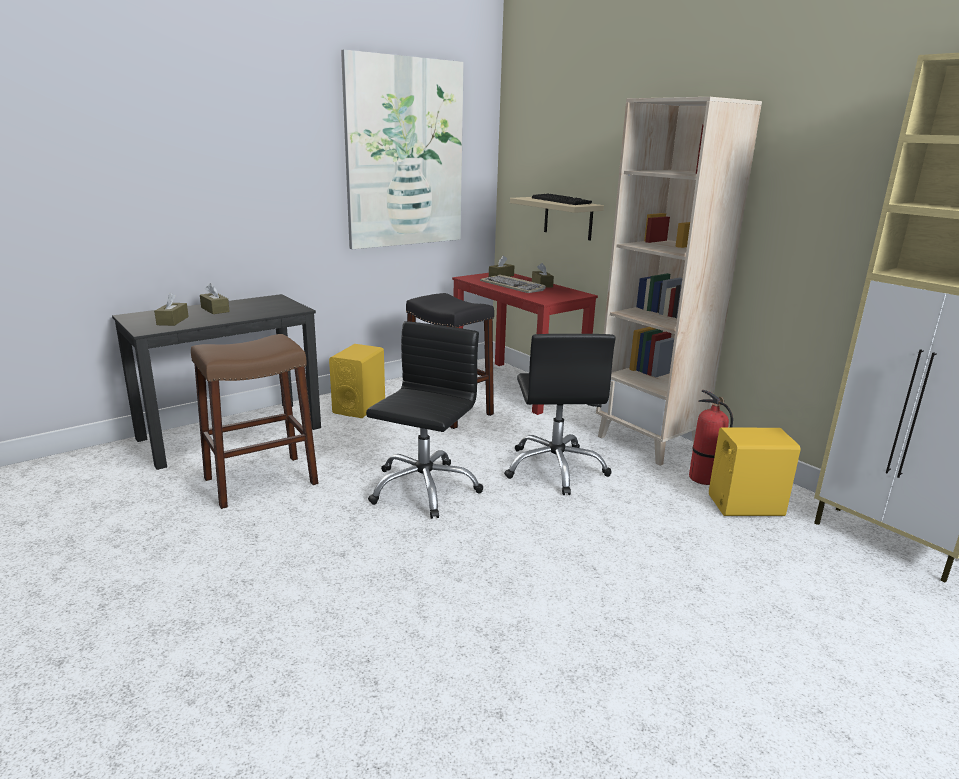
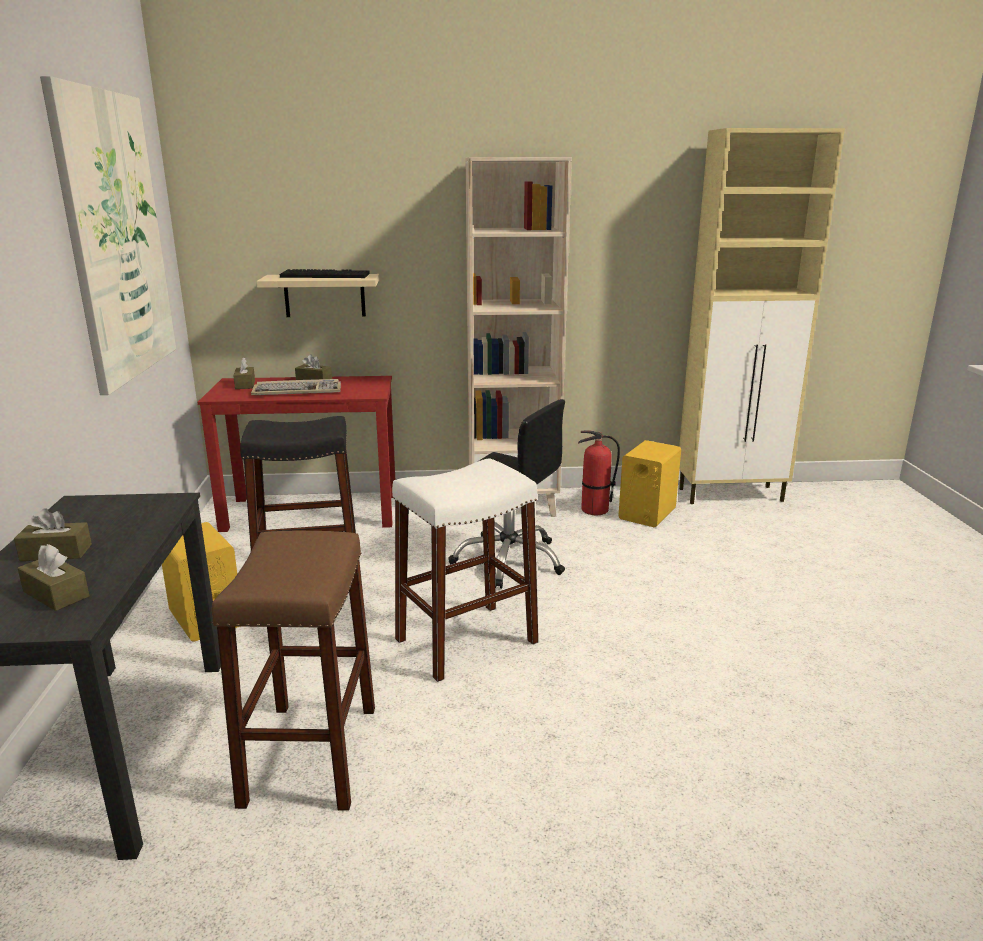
camera: 55 degrees left, 0 degrees up
(423, 488) = (466, 641): black office chair -> white stool

